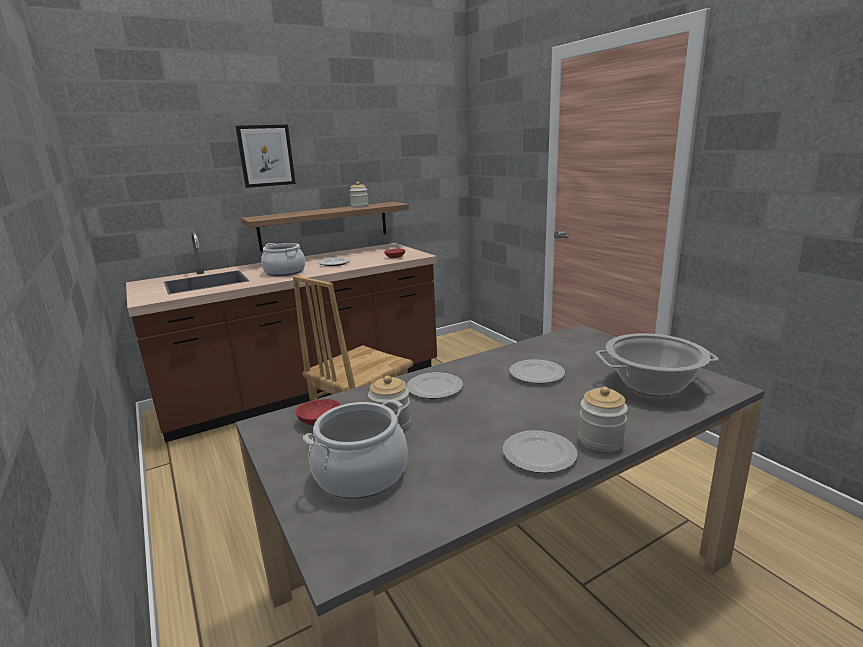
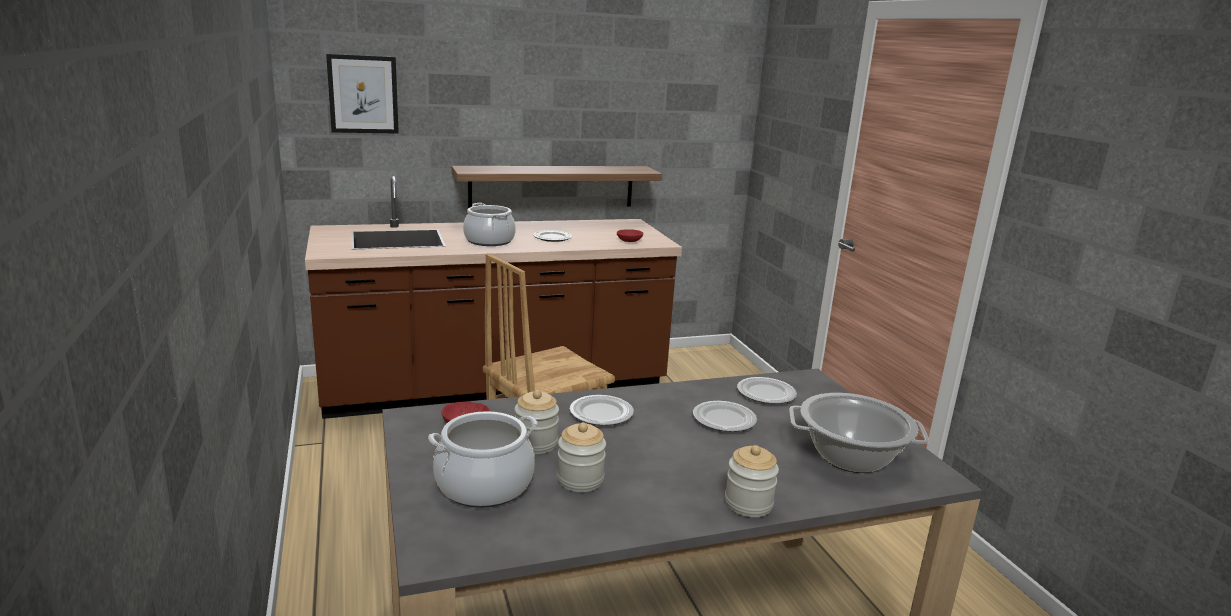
camera: 10 degrees right, 0 degrees up
(266, 156) = (492, 95): picture -> picture (363, 94)
(359, 206) = (599, 169): jar -> jar (580, 480)
(539, 454) = (673, 504): plate -> plate (766, 393)

